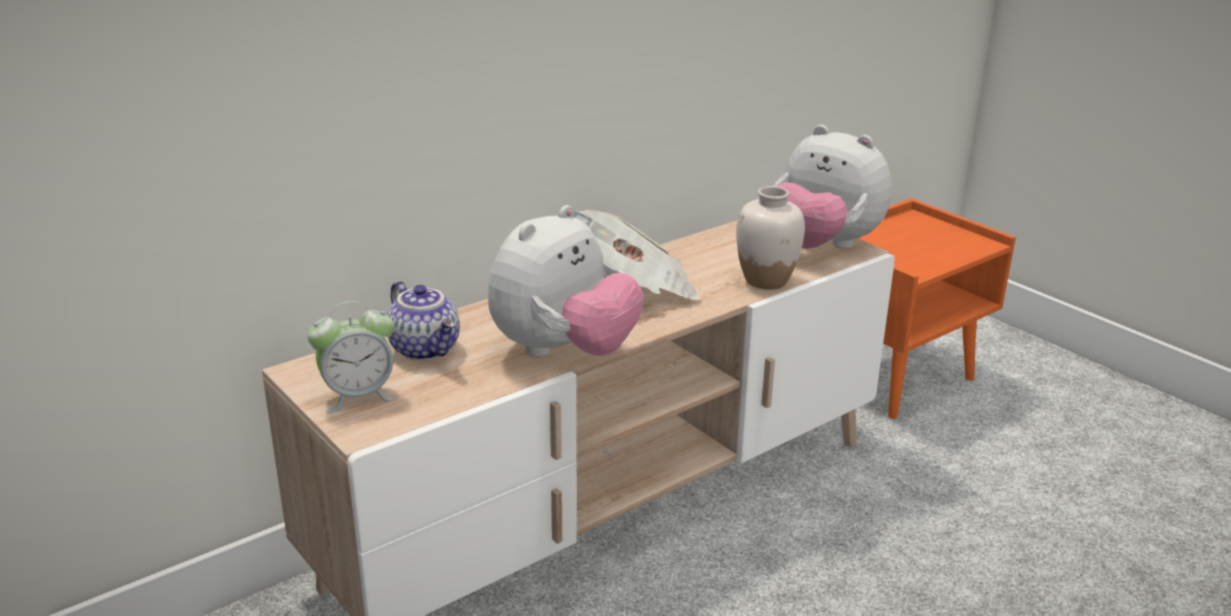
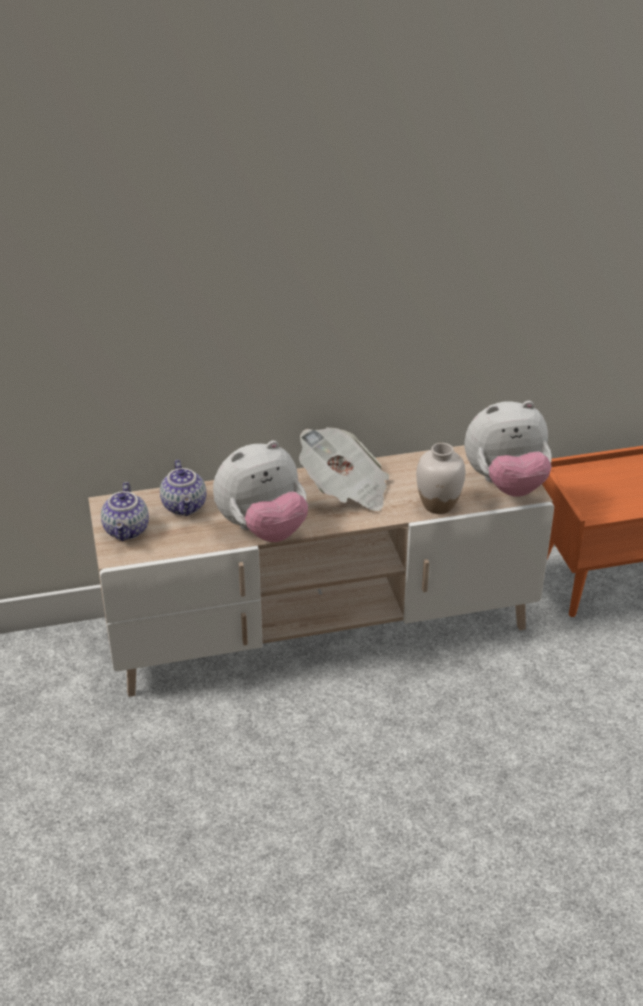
camera: 25 degrees right, 10 degrees up
(358, 396) = (127, 531): alarm clock -> teapot
(822, 247) = (506, 485): plush toy -> plush toy turned 75 degrees counterclockwise

